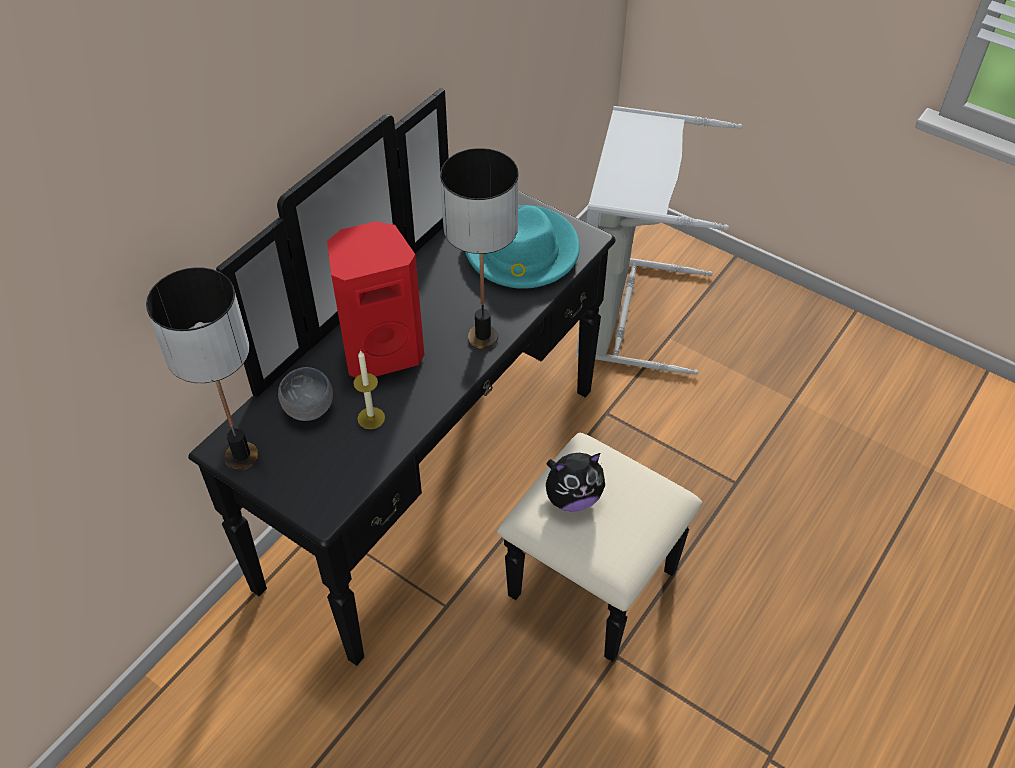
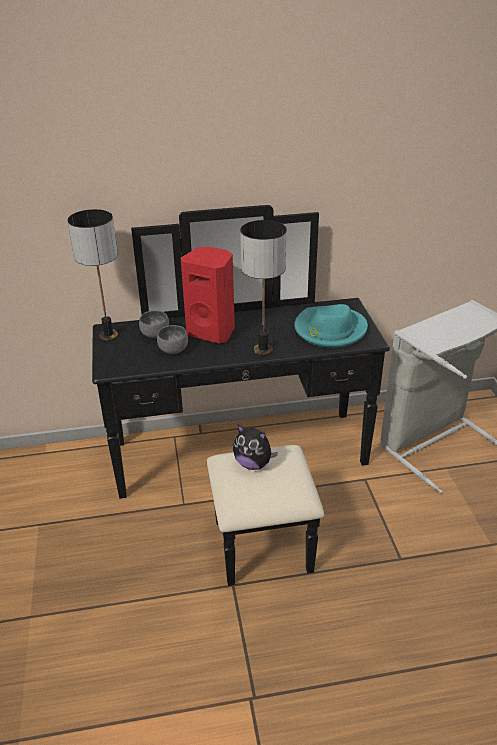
camera: 45 degrees right, 15 degrees down
(371, 418) = (173, 351): candle -> grey bowl

